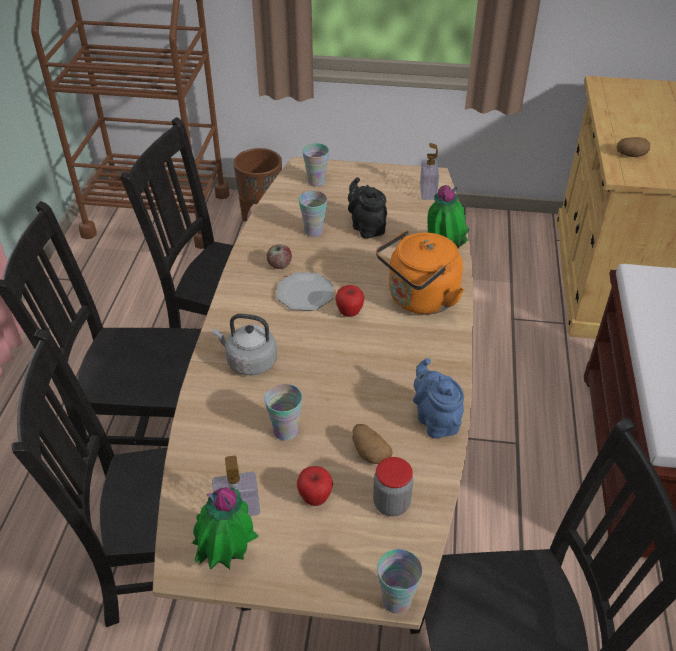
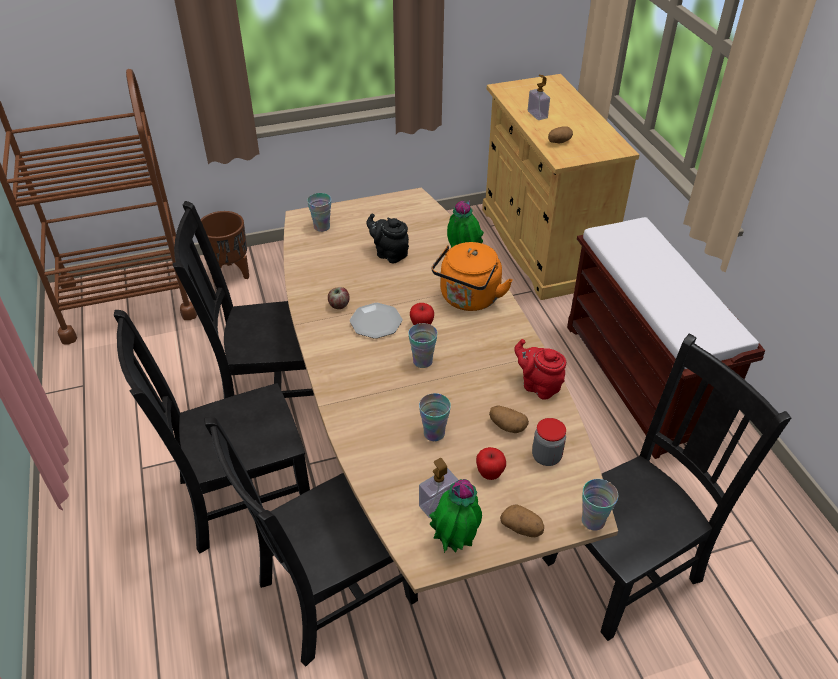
camera: 25 degrees left, 0 degrees up
(249, 361) = (368, 391): grey kettle -> none
(309, 574) = (522, 528): none -> potato
(313, 231) = (348, 269): cup -> cup (422, 361)
(428, 192) = (419, 211): soap dispenser -> soap dispenser (537, 114)
(435, 420) = (538, 386): blue teapot -> red teapot

